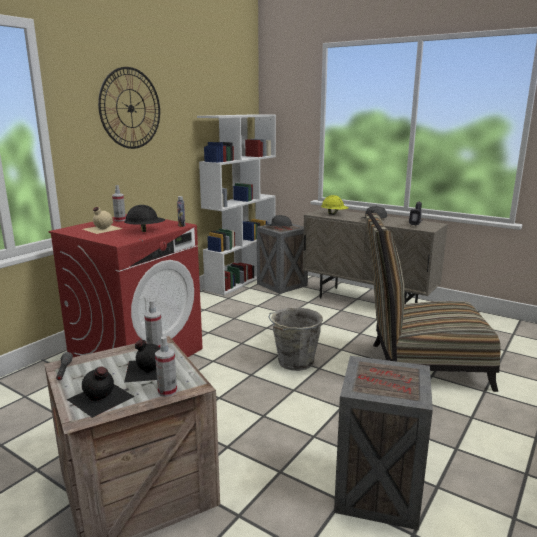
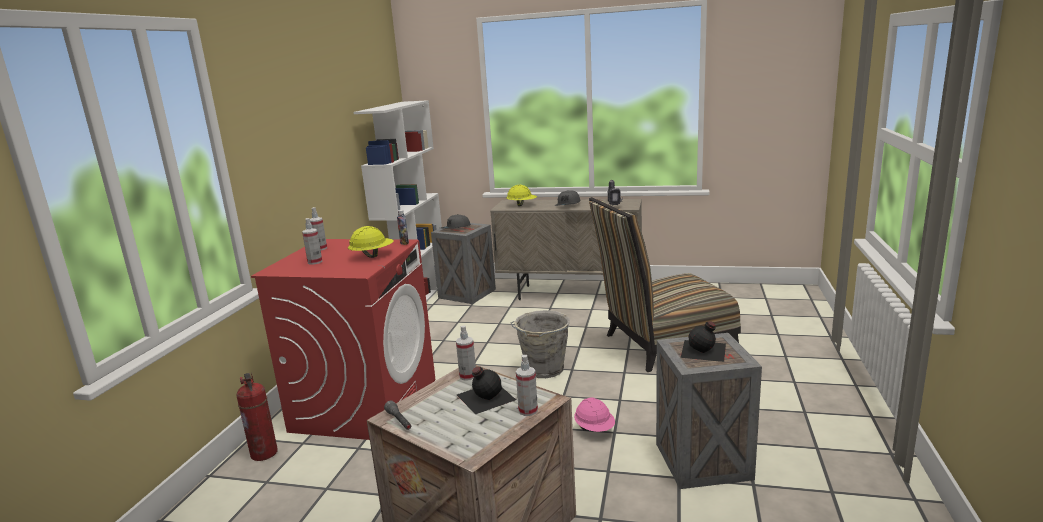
camera: 20 degrees left, 0 degrees up
(42, 374) = (265, 453): none -> fire extinguisher
(100, 398) = (469, 434): black bottle -> black bottle (704, 350)
(101, 228) = (315, 262): beige bottle -> spray bottle
(130, 108) = (294, 113): wall clock -> none
(145, 231) = (372, 255): black hard hat -> yellow hard hat
(298, 428) = (595, 429): none -> pink hard hat

